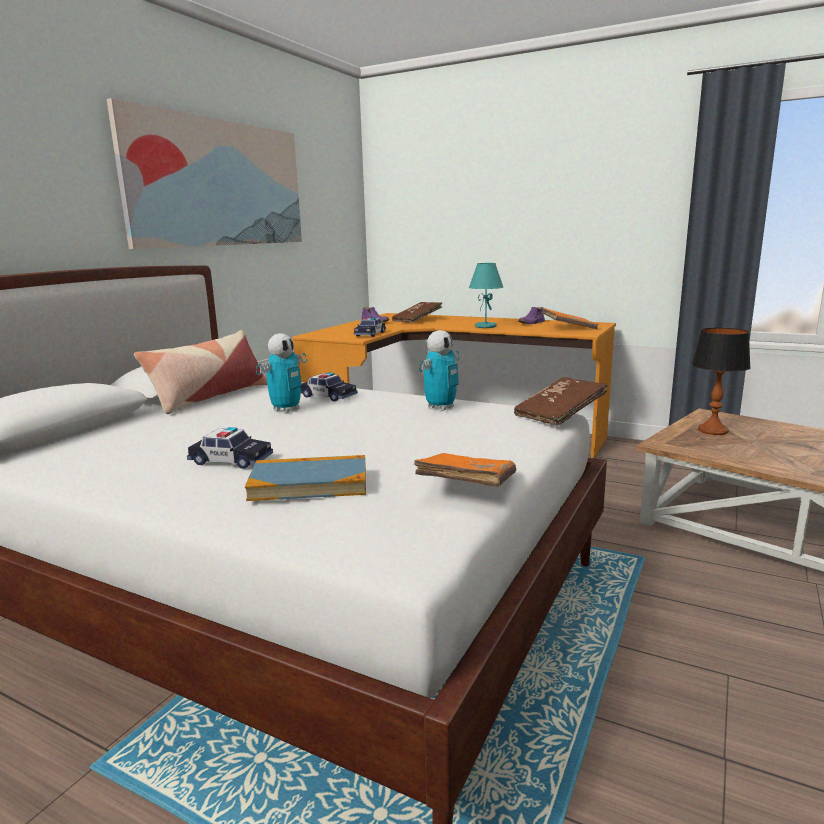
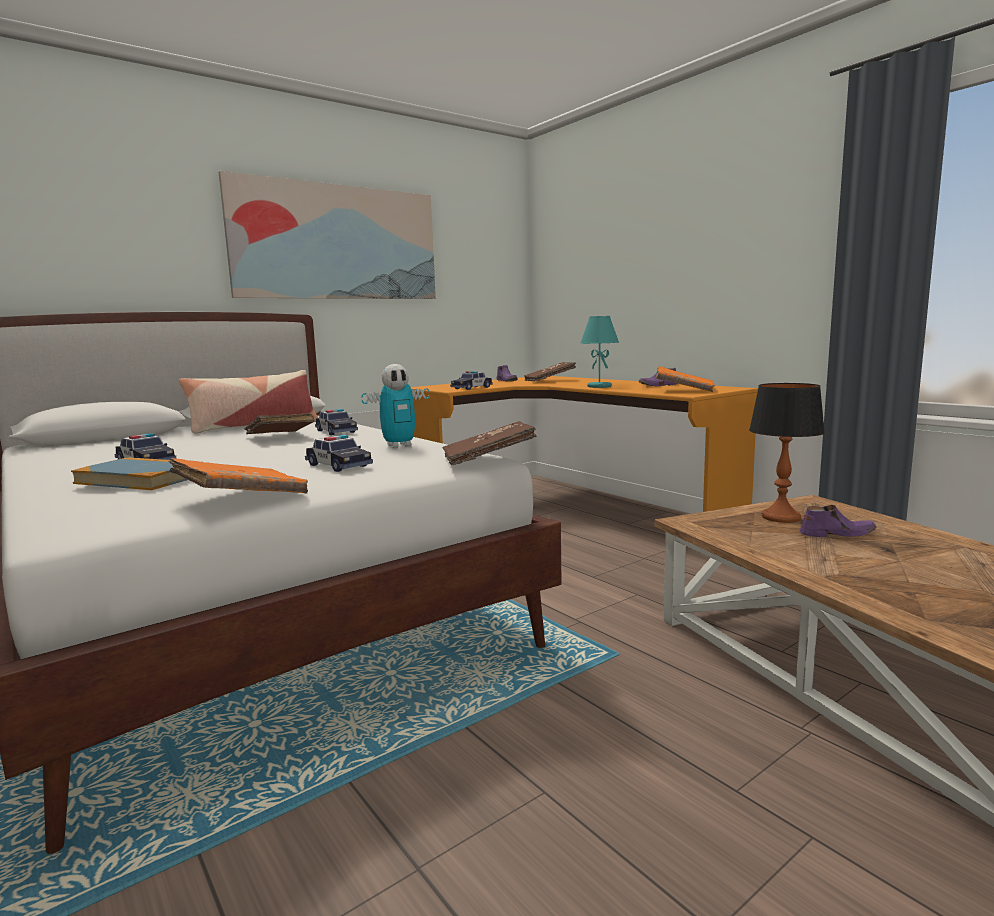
camera: 25 degrees right, 5 degrees down
(286, 410) = (279, 437): toy robot -> brown book
(449, 438) = (338, 465): none -> toy car
(765, 439) = (836, 534): none -> purple shoe

